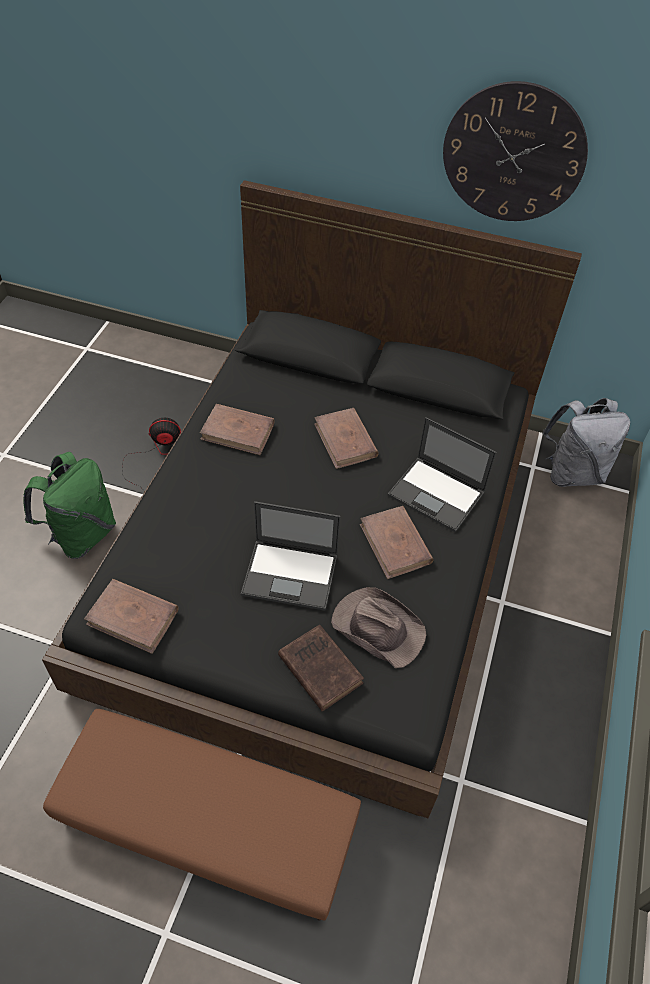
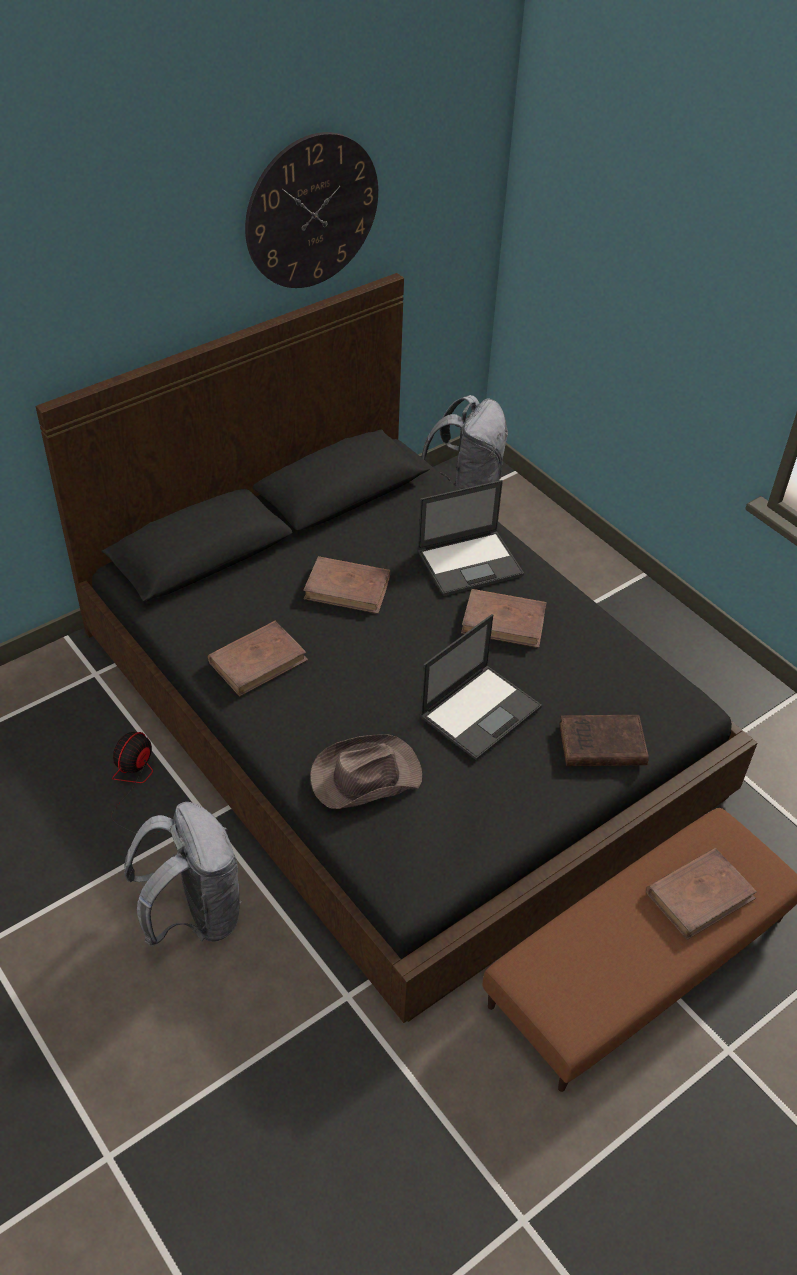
camera: 55 degrees left, 5 degrees down
(81, 534) = (194, 914): green backpack -> grey backpack
(133, 617) = (437, 860): brown book -> brown book (700, 895)
(377, 627) = (585, 683): brown hat -> brown hat (364, 776)

